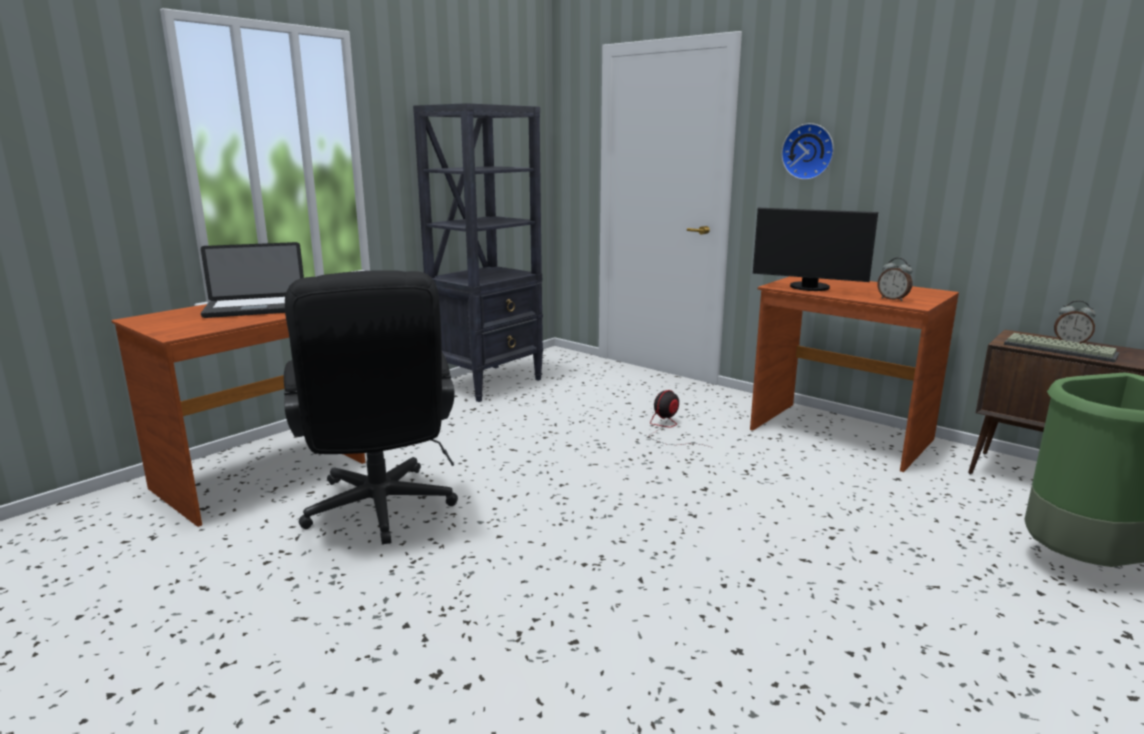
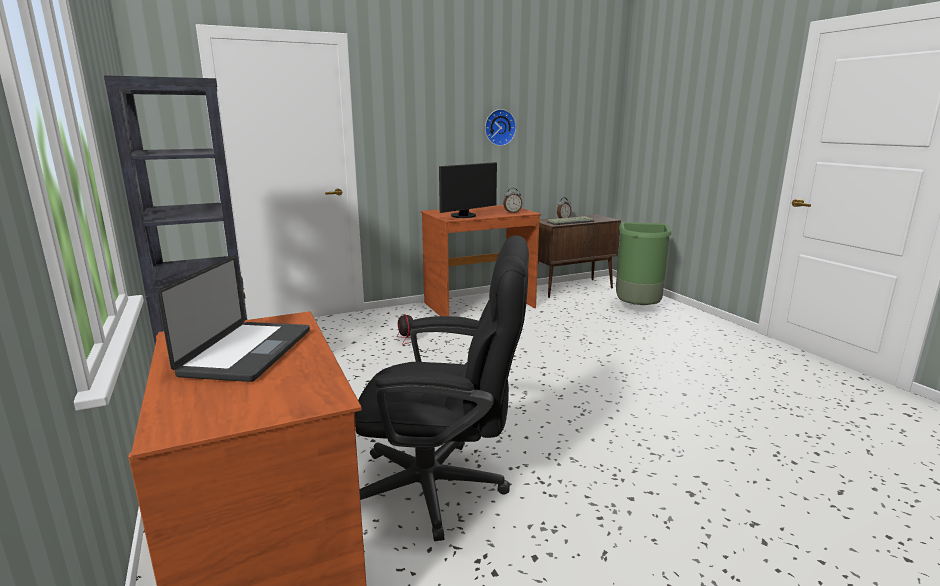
camera: 65 degrees left, 0 degrees up
(808, 151) = (411, 126): wall clock -> wall clock (499, 127)

